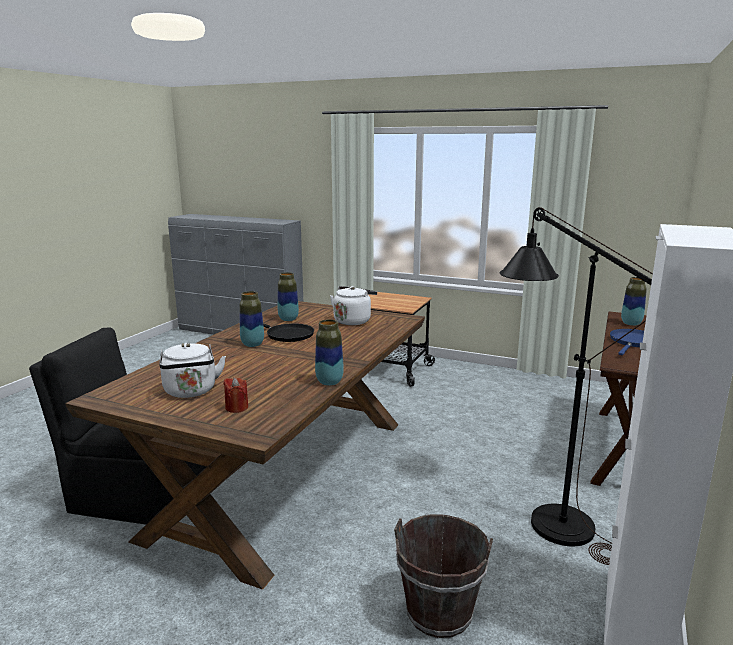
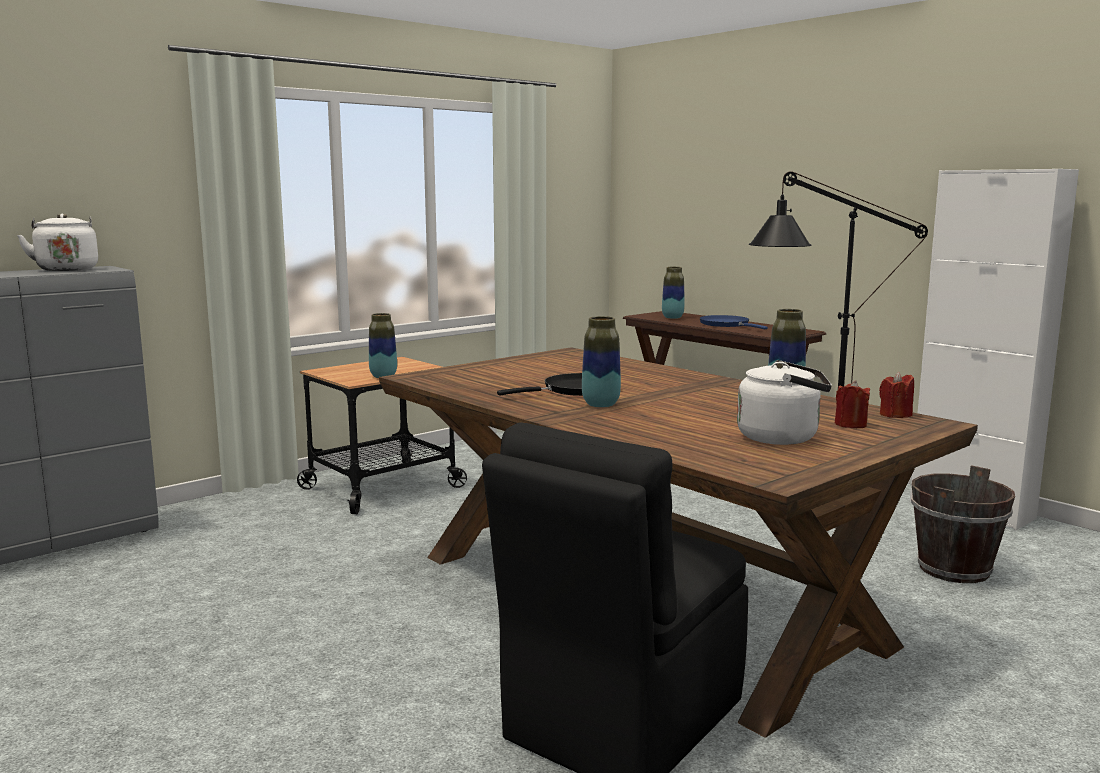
camera: 65 degrees left, 5 degrees down
(277, 420) = (895, 415): none -> red candle
(288, 319) = (495, 384): vase -> vase (383, 377)
(353, 321) = (550, 366): white kettle -> white kettle (66, 269)

